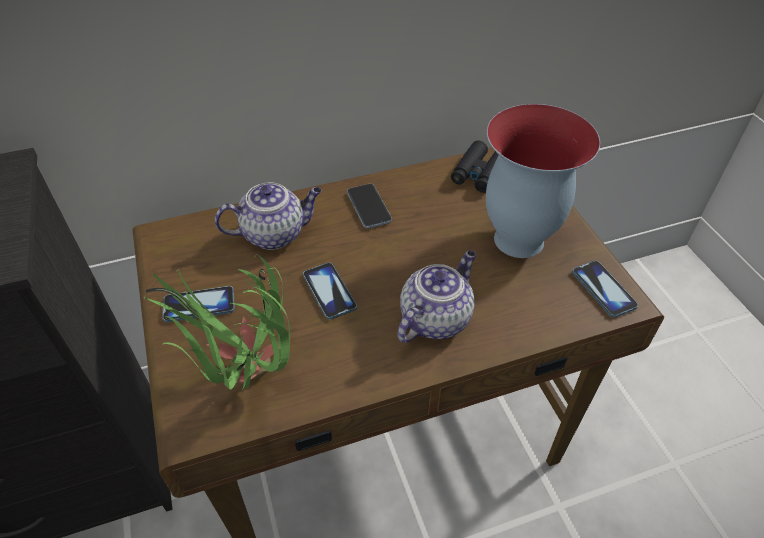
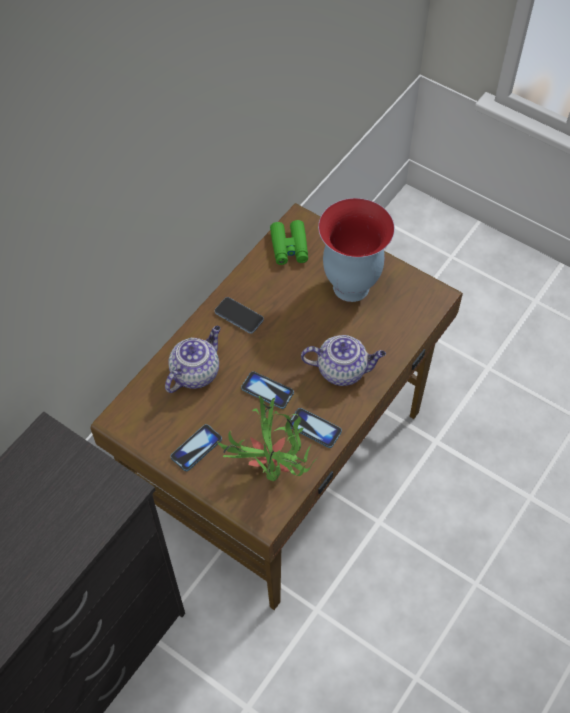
camera: 35 degrees left, 10 degrees up
(435, 318) = (343, 370): teapot -> teapot turned 90 degrees clockwise
(479, 173) = (289, 247): black binoculars -> green binoculars
(603, 289) = (421, 294): phone -> phone (314, 428)

